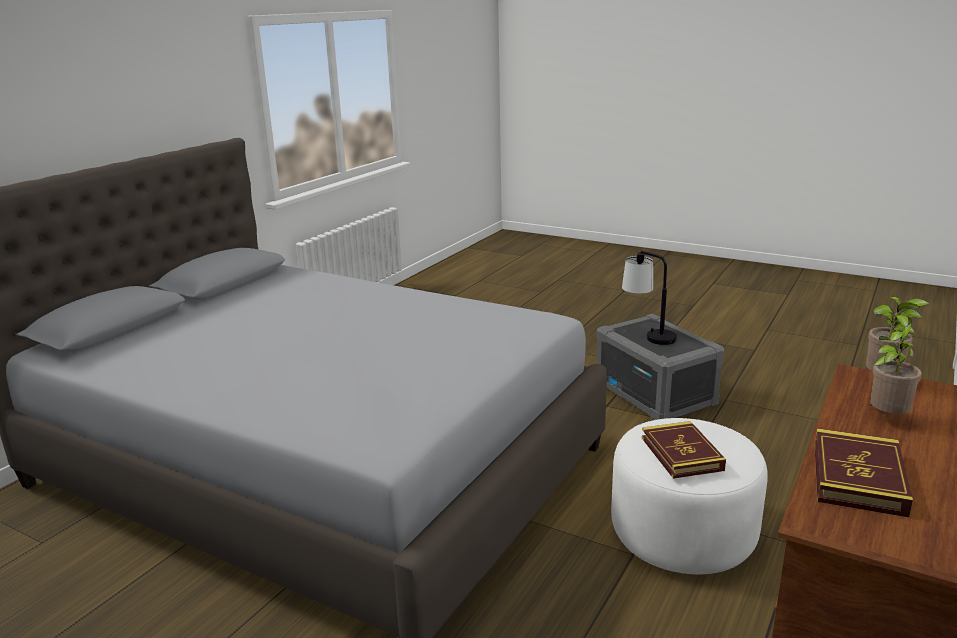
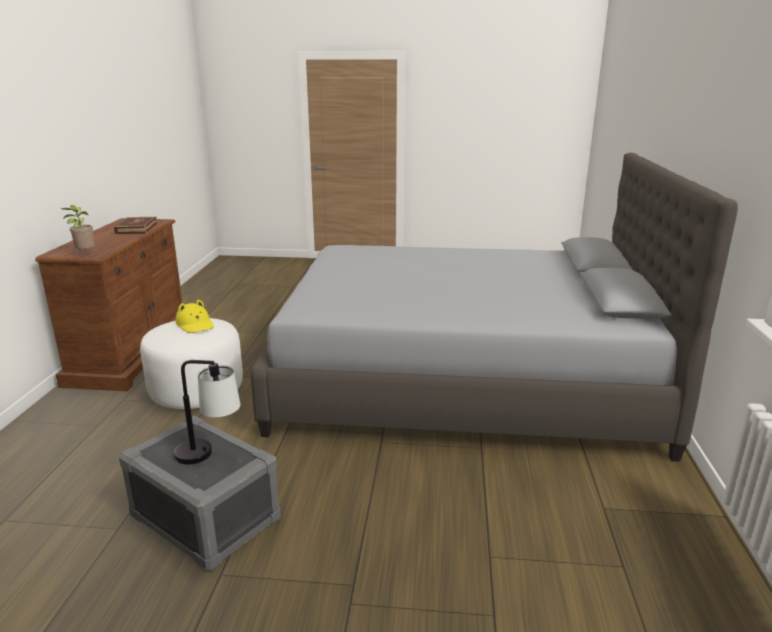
camera: 155 degrees right, 0 degrees up
(681, 454) = (195, 324): book -> yellow hat
(886, 417) = (103, 242): potted plant -> none

